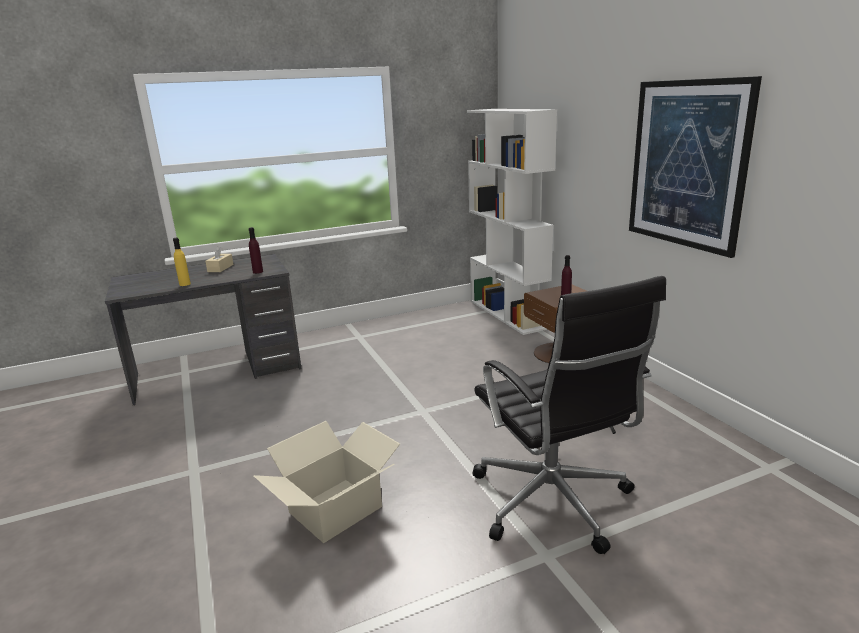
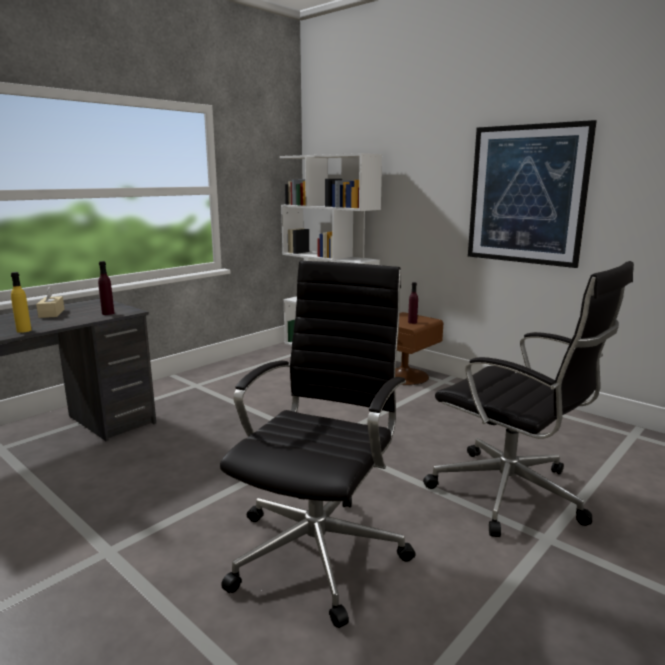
camera: 25 degrees left, 5 degrees down
(336, 509) = (320, 549): cardboard box -> black office chair

